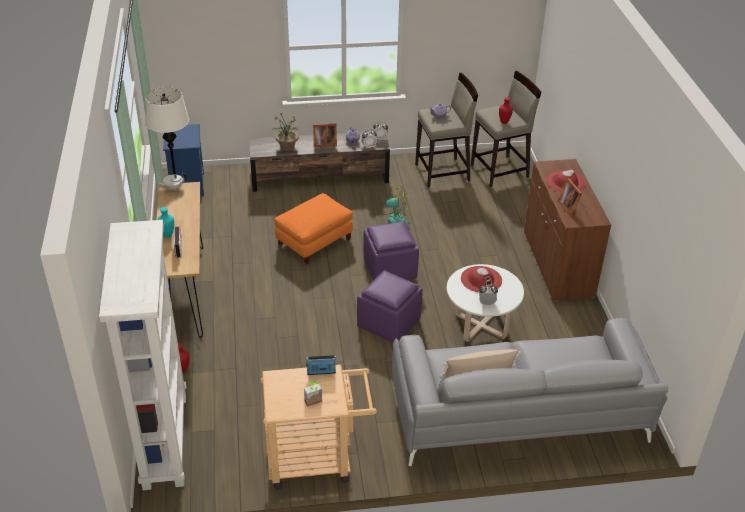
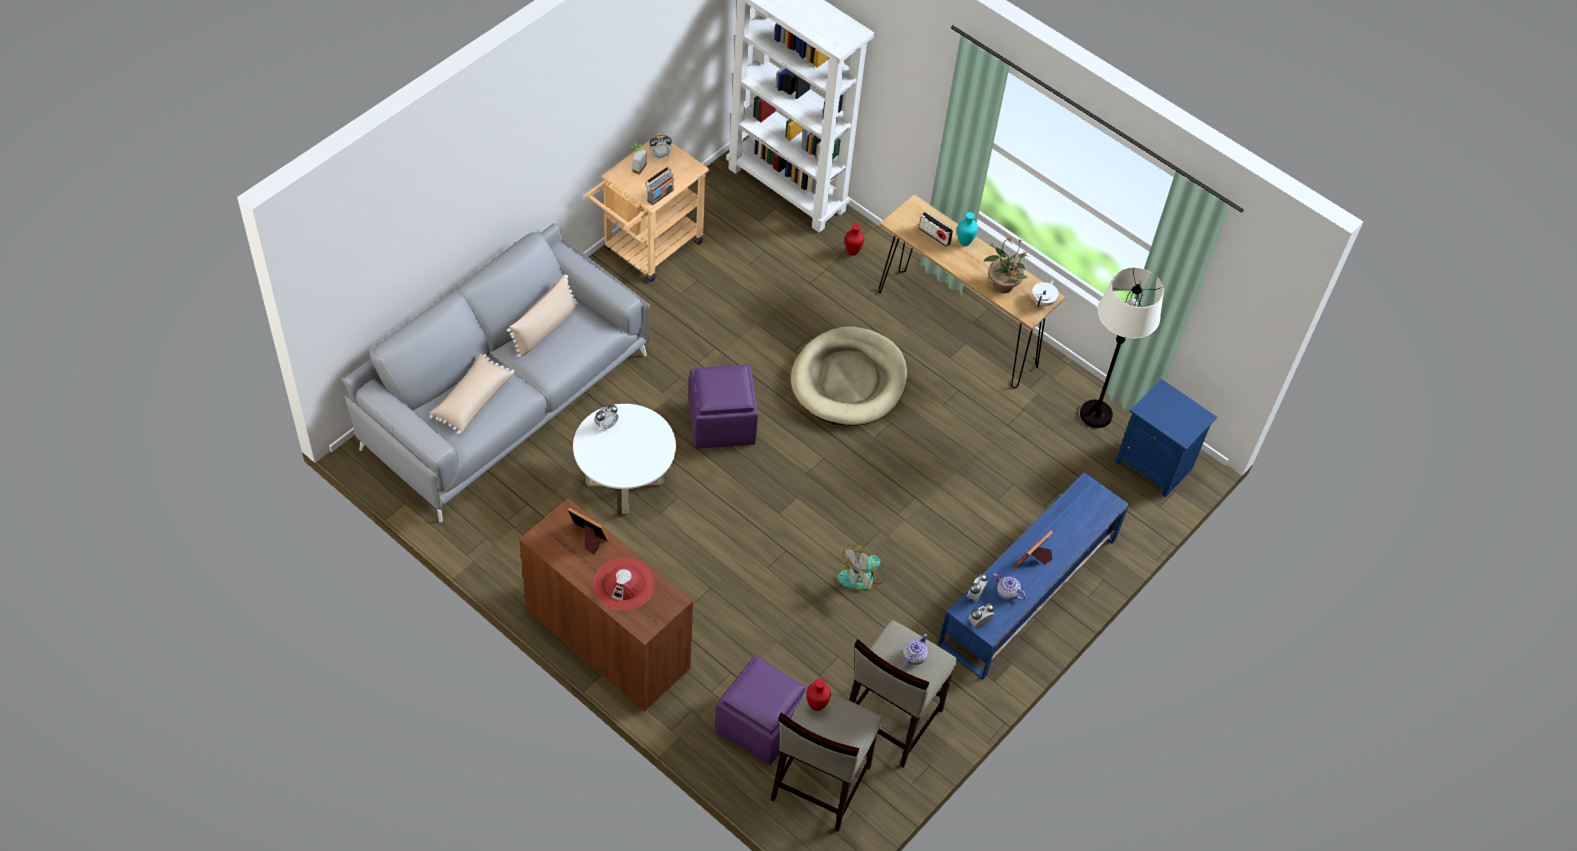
camera: 135 degrees right, 15 degrees up
(286, 302) = (849, 380): none -> beige dog bed
(286, 401) = (660, 156): none -> alarm clock
(287, 147) = (1066, 521): potted plant -> potted plant (1002, 284)
(314, 241) = (913, 479): orange ottoman -> none
(320, 177) = (1027, 591): brown tv stand -> blue tv stand
(389, 269) = (791, 496): purple ottoman -> purple ottoman (760, 723)
(481, 279) = (638, 454): red hat -> none
(568, 357) = (472, 400): none -> beige pillow

